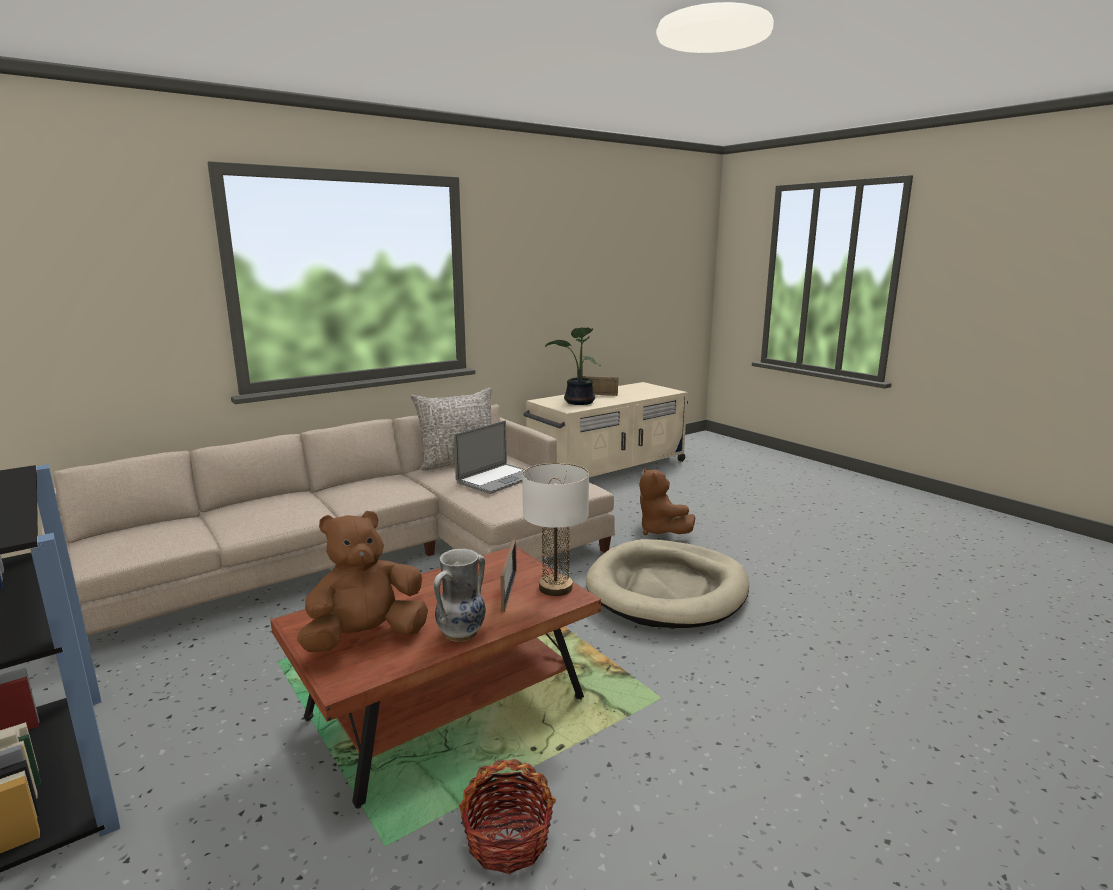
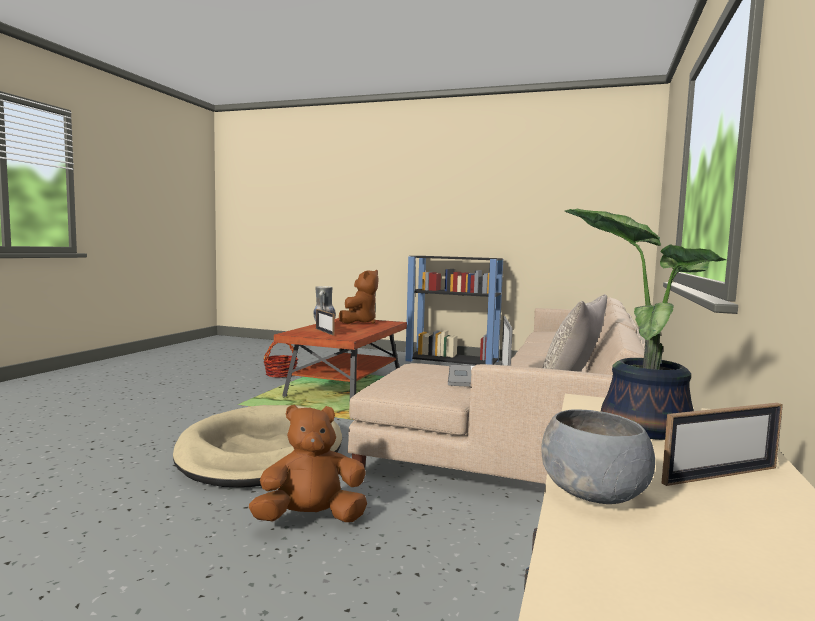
camera: 145 degrees right, 10 degrees down
(556, 587) = (302, 334): table lamp -> none
(639, 396) = (595, 495): none -> grey bowl
(660, 531) = (311, 519): brown plush toy -> brown plush toy turned 45 degrees counterclockwise

